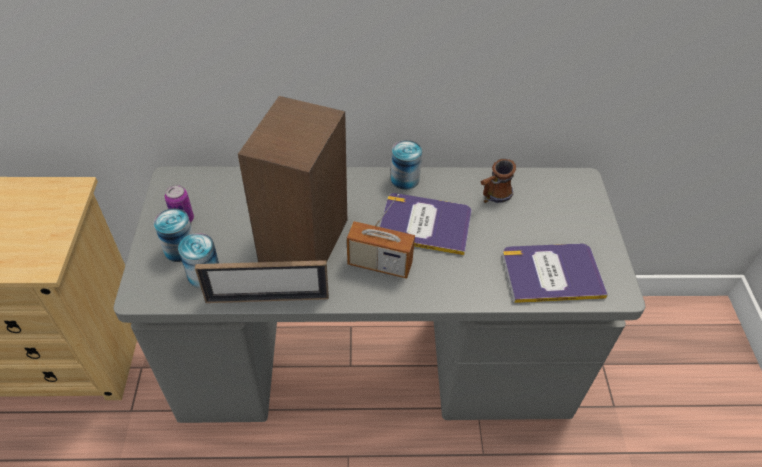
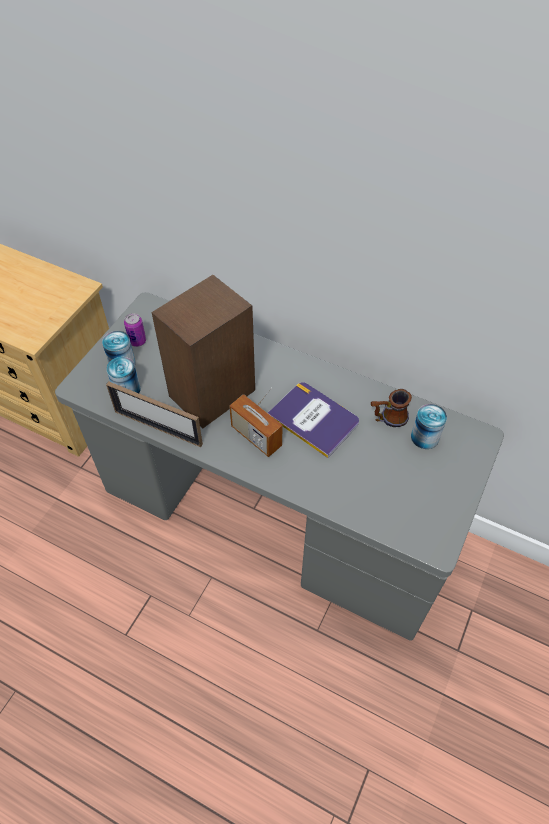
camera: 30 degrees right, 5 degrees up
(404, 179) = (324, 374): can -> can (424, 437)
(552, 273) = (390, 505): book -> none

